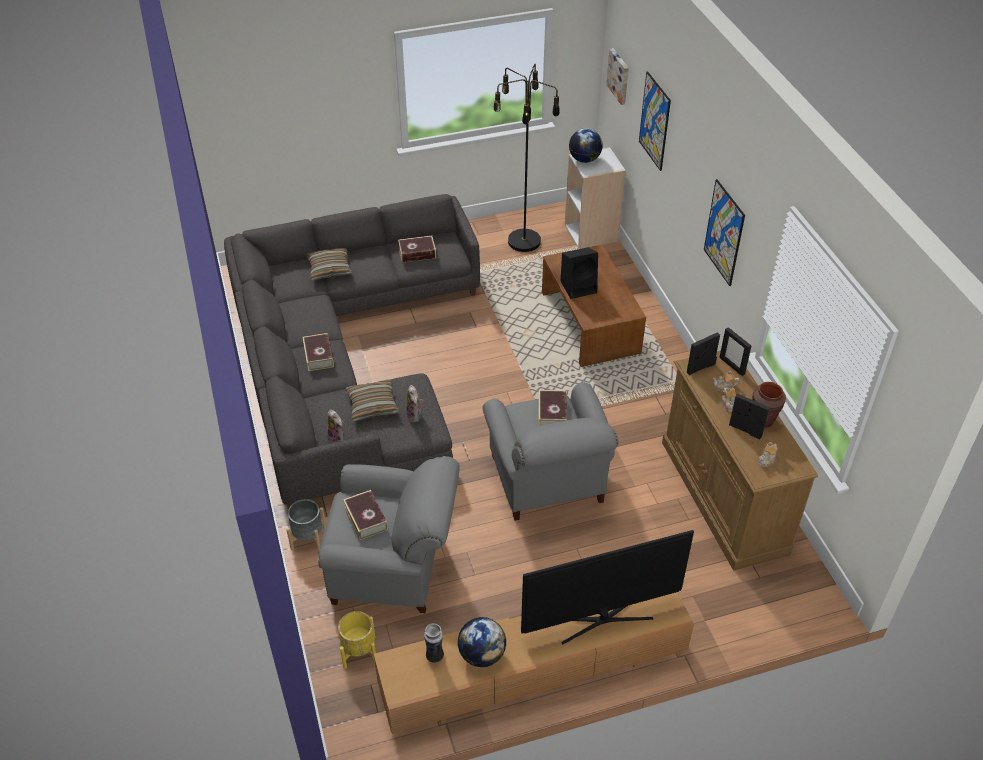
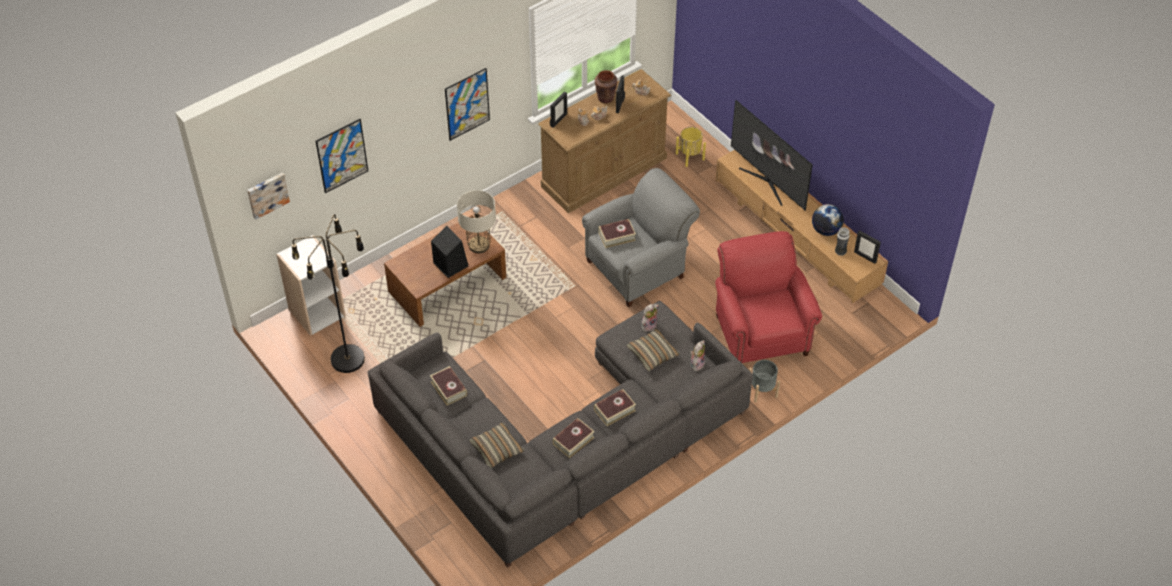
camera: 110 degrees left, 5 degrees up
(359, 652) = (833, 327): yellow planter -> yellow planter (690, 156)
(366, 519) = (768, 309): book -> book (573, 441)
(394, 568) = (759, 331): grey armchair -> red armchair
(584, 159) = (304, 266): globe -> none
(597, 312) = (479, 245): none -> table lamp
(701, 368) = (569, 135): picture frame -> picture frame (865, 256)

